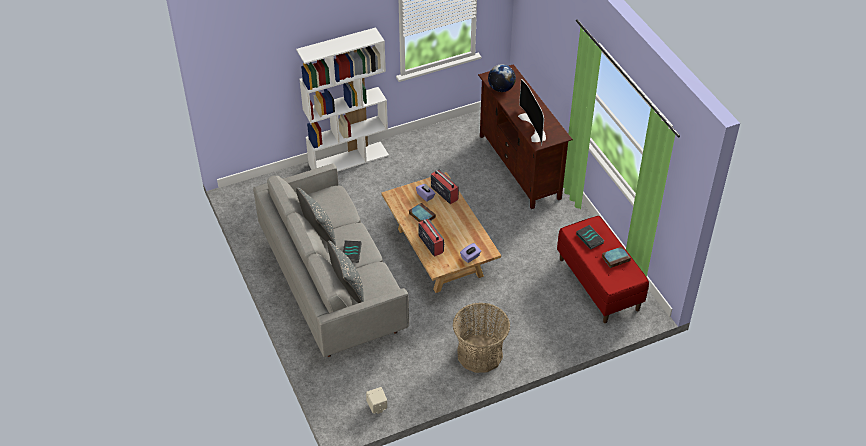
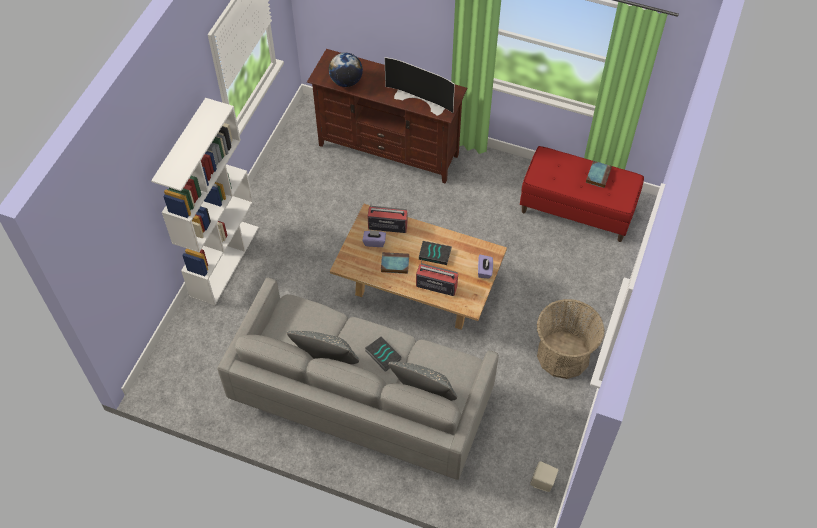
camera: 45 degrees left, 10 degrees up
(590, 239) = (558, 173): book -> book (435, 254)

